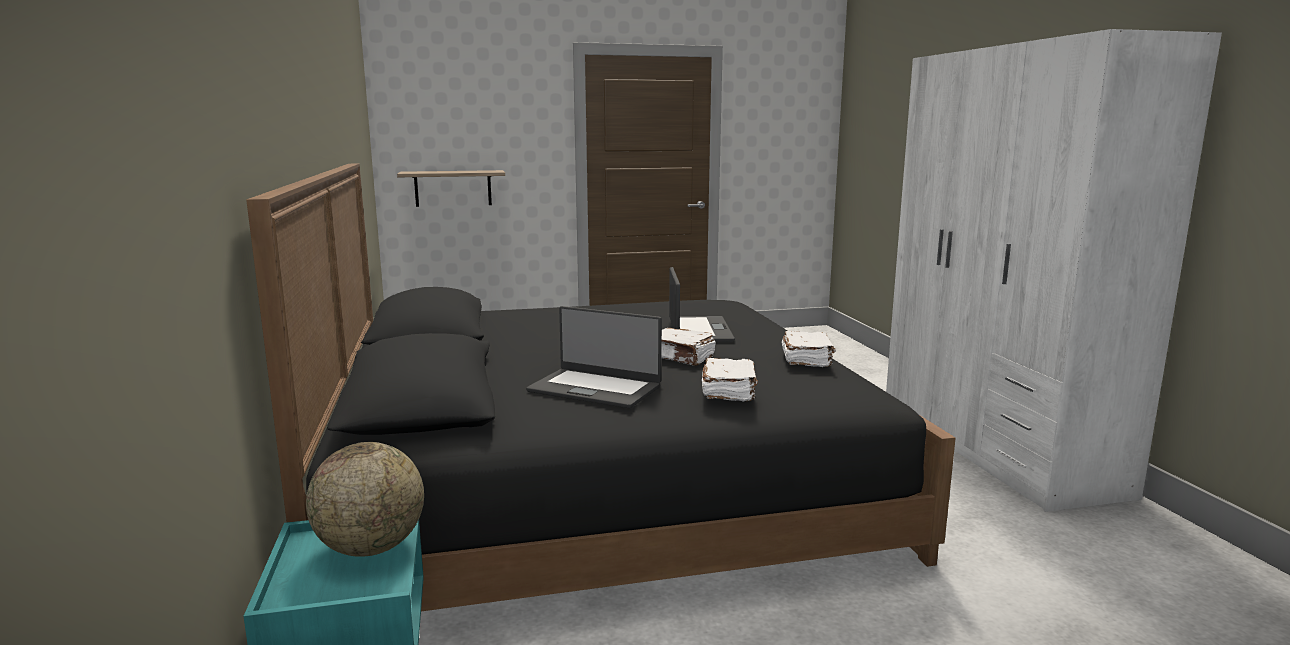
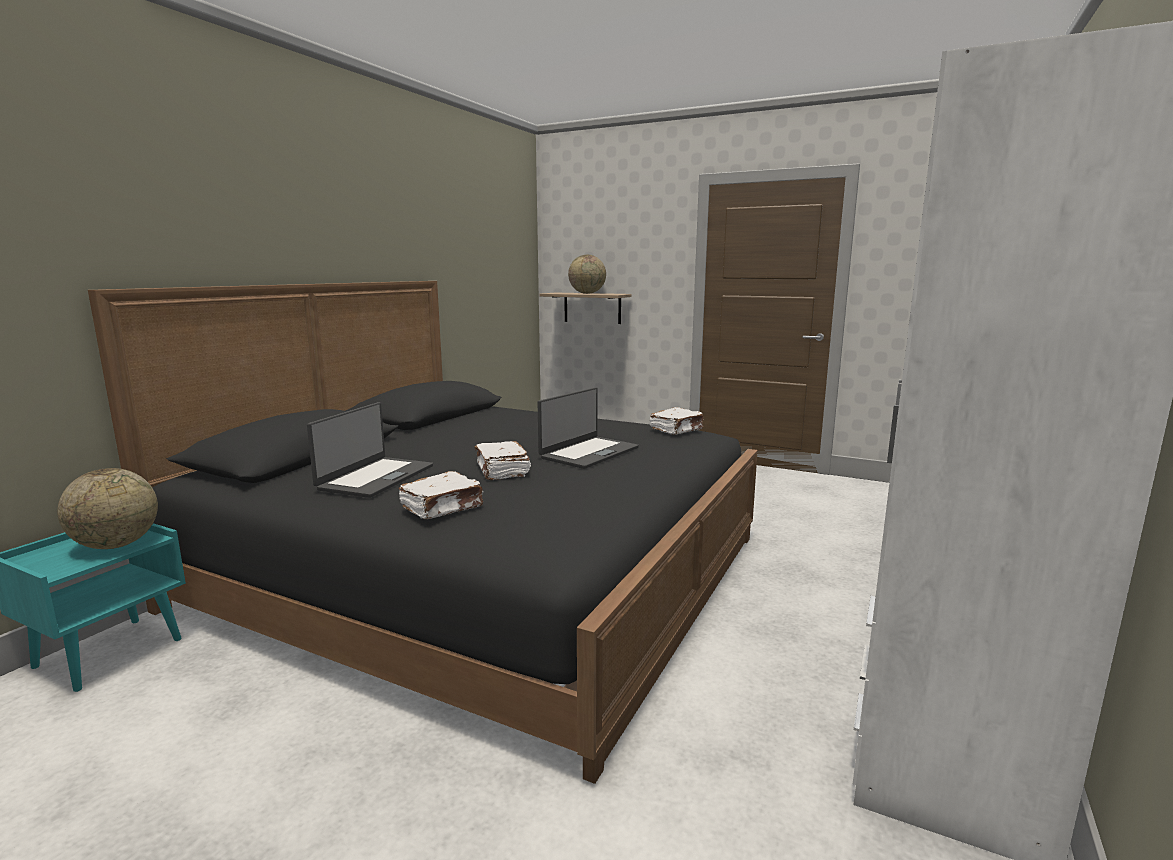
camera: 40 degrees right, 0 degrees up
(455, 171) = (587, 293): none -> globe
(595, 388) = (375, 477): laptop -> laptop turned 135 degrees counterclockwise
(807, 360) = (593, 501): white book -> white book (677, 430)

